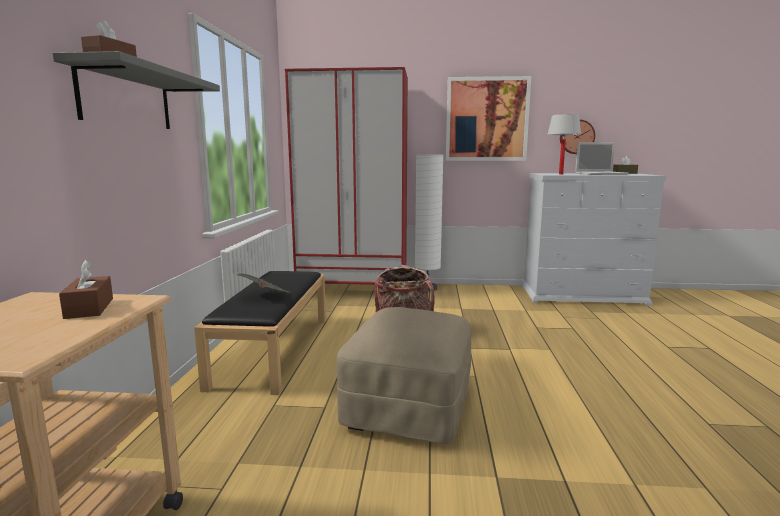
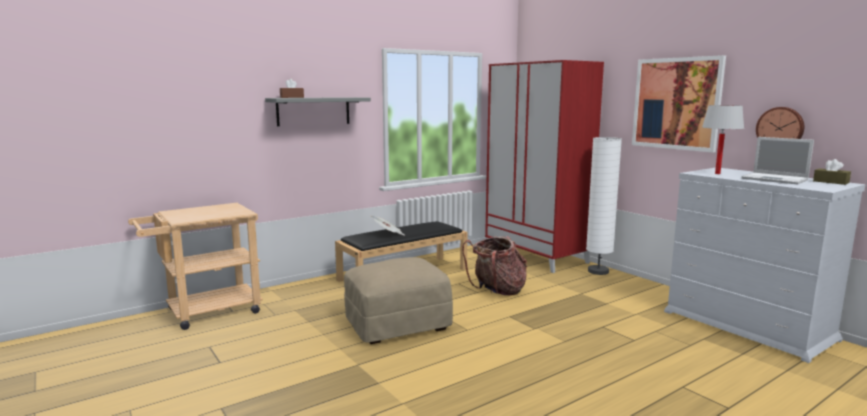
camera: 50 degrees right, 0 degrees up
(89, 308) = (228, 212): brown tissue box -> none

